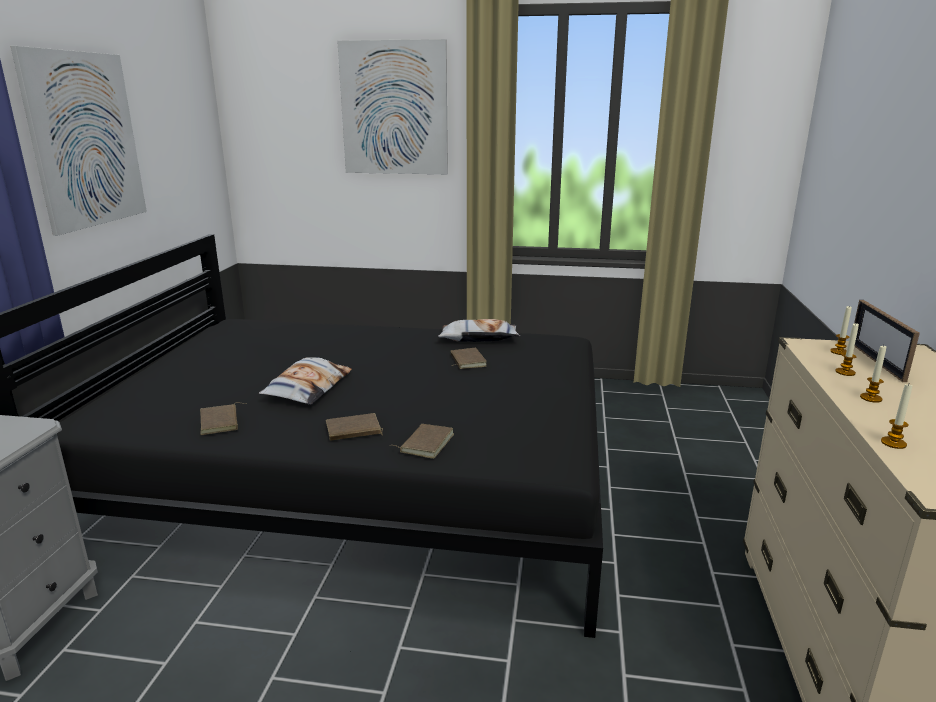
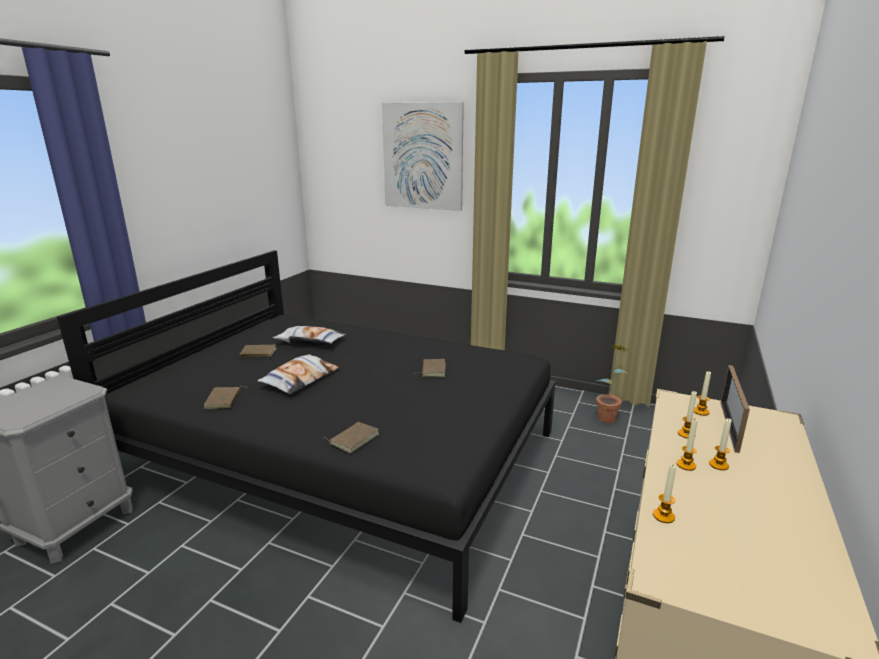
camera: 15 degrees right, 0 degrees up
(85, 140) = (178, 182): picture -> none
(353, 431) = (308, 420): brown book -> brown book (258, 353)
(478, 338) = (455, 350): pillow -> pillow (310, 341)
(640, 401) = (608, 415): none -> potted plant
(899, 394) = (718, 465): none -> candle

